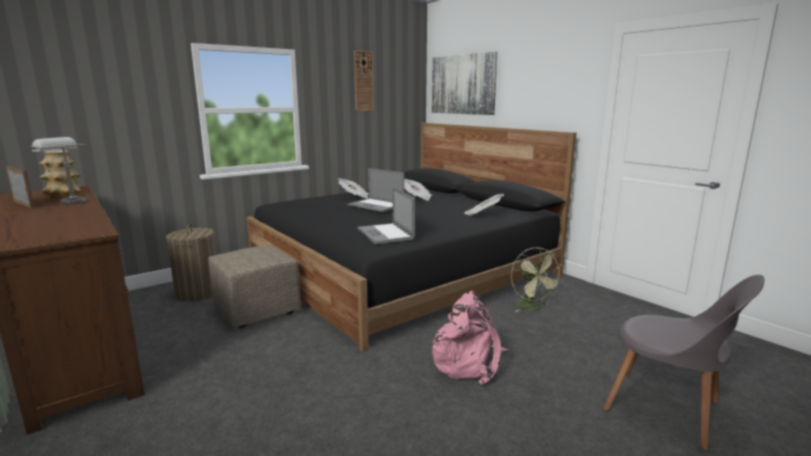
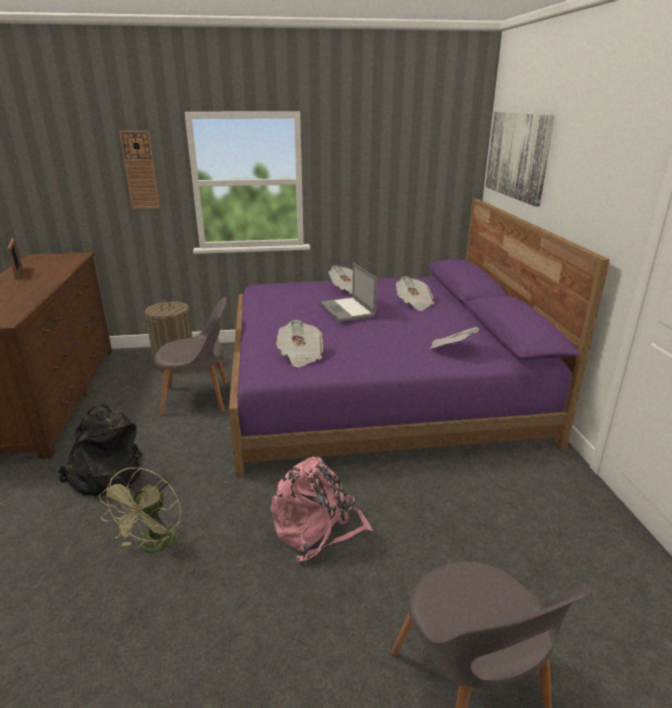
camera: 30 degrees right, 10 degrees up
(64, 194) = (60, 263): vase -> none
(68, 201) = (48, 274): grey table lamp -> none
(229, 389) = (104, 475): none -> black backpack
(258, 310) = (199, 399): beige ottoman -> grey chair
(363, 81) = (390, 145): wall clock -> wall clock (140, 170)
(385, 234) = (300, 356): laptop -> newspaper
(403, 270) = (377, 386): black bed -> purple bed
(532, 308) = (468, 485): green fan -> green fan (154, 547)

